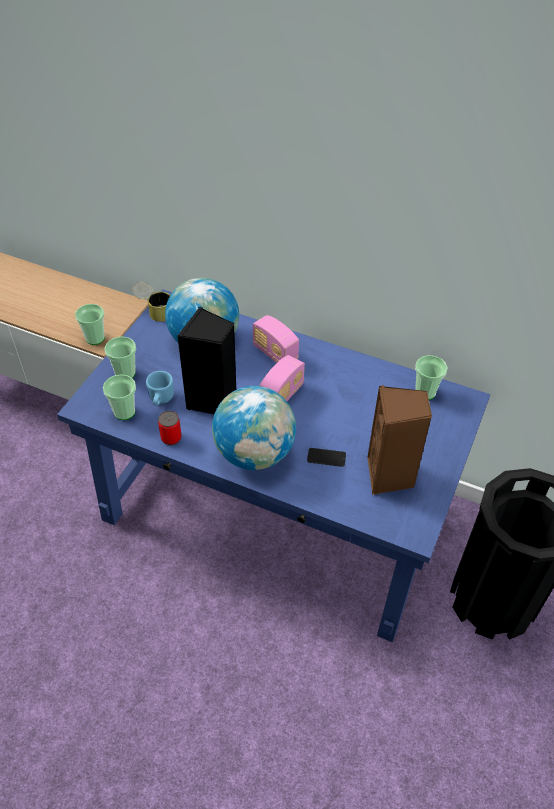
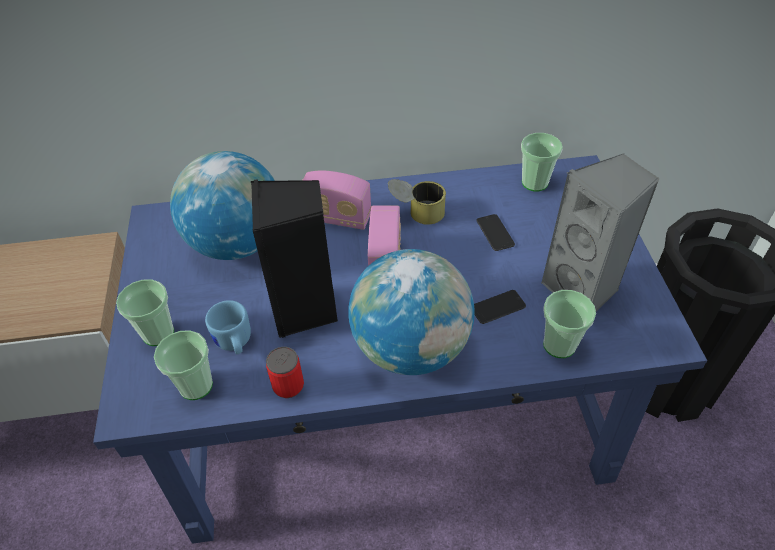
camera: 30 degrees left, 0 degrees up
(95, 338) = (71, 311): cup -> cup (559, 345)
(155, 311) = (142, 236): can -> can (416, 213)
(366, 412) = (495, 233): none -> phone
(390, 476) = (583, 290): brown speaker -> grey speaker

